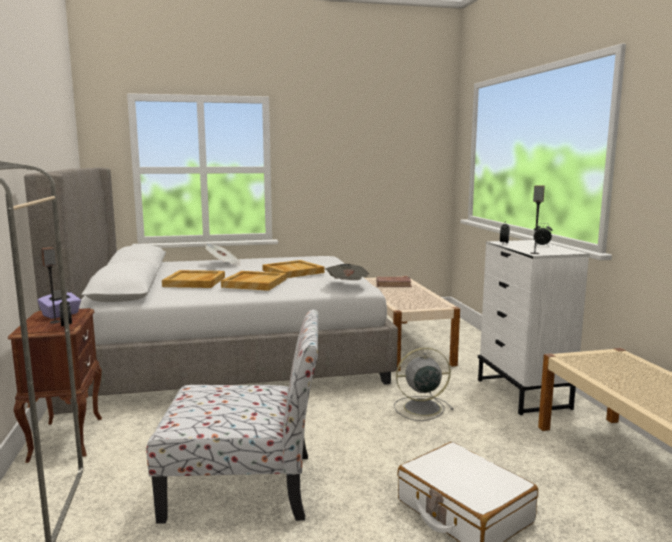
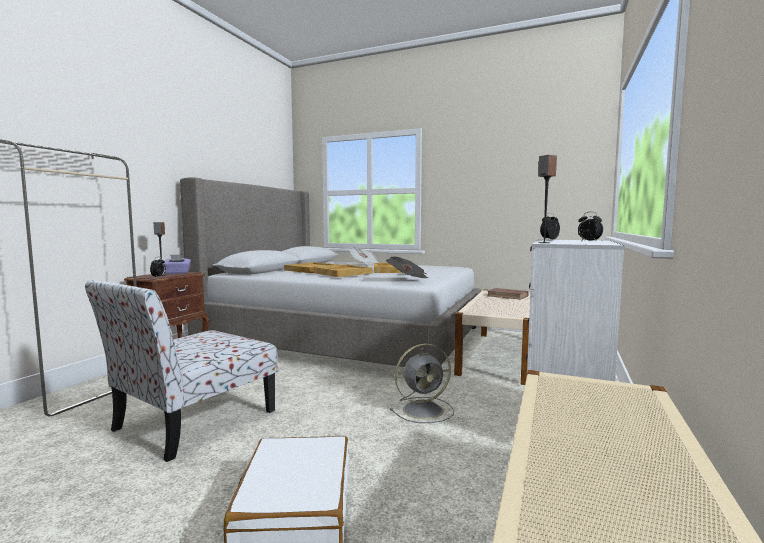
camera: 35 degrees right, 5 degrees down
(244, 486) = (192, 422): chair -> chair turned 90 degrees clockwise
(420, 408) = (424, 410): grey fan -> grey fan turned 135 degrees clockwise

